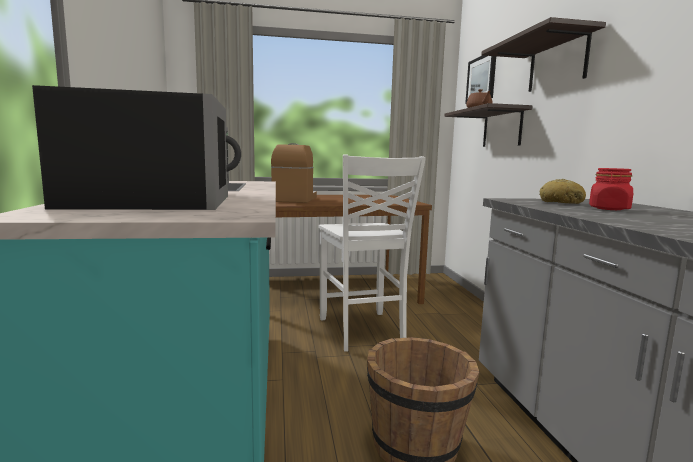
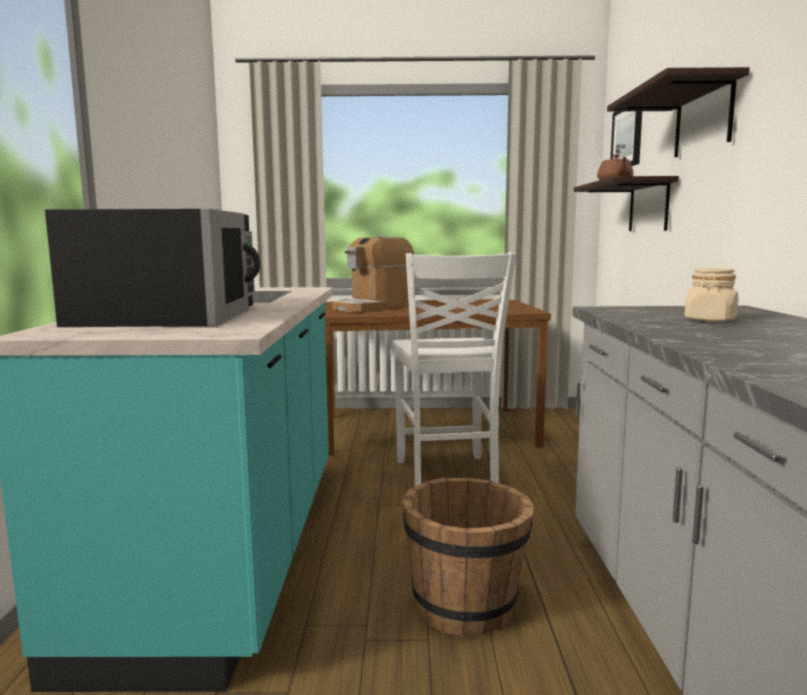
camera: 10 degrees right, 0 degrees up
(295, 199) = (372, 307): coffee machine -> coffee machine turned 150 degrees counterclockwise
(561, 202) = (665, 311): bread -> none
(609, 209) = (710, 320): red jar -> beige jar

